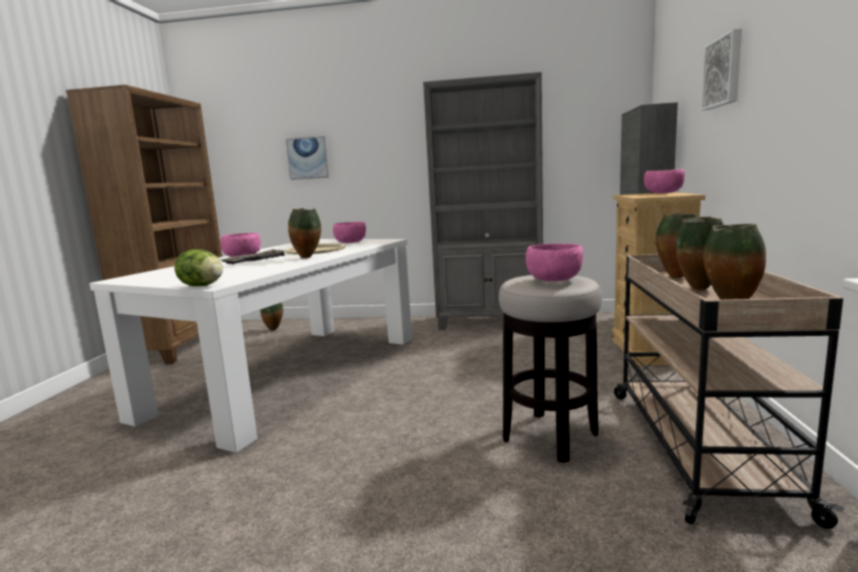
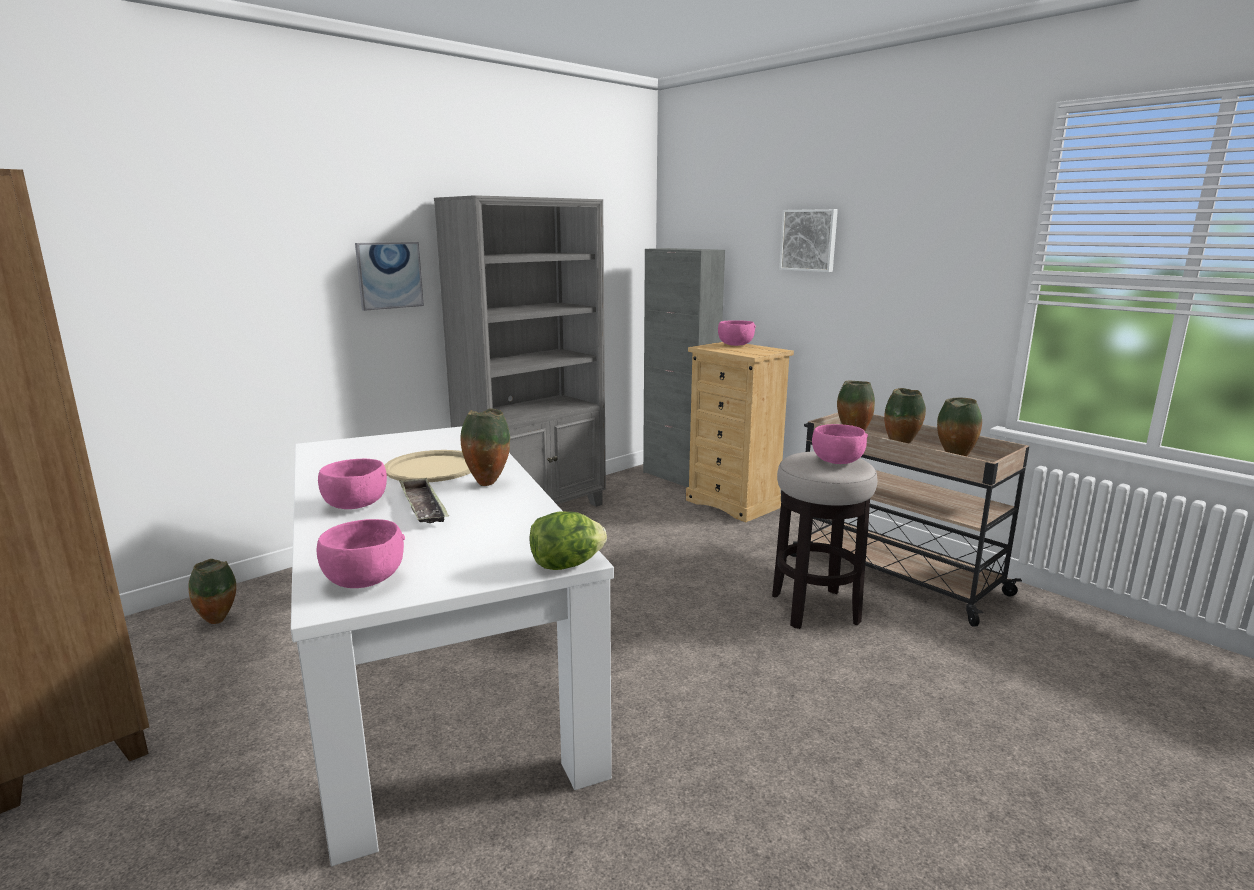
camera: 50 degrees left, 5 degrees up
(308, 158) = (226, 296): picture -> picture (389, 275)
(350, 243) = (424, 444): pink bowl -> pink bowl (364, 580)

